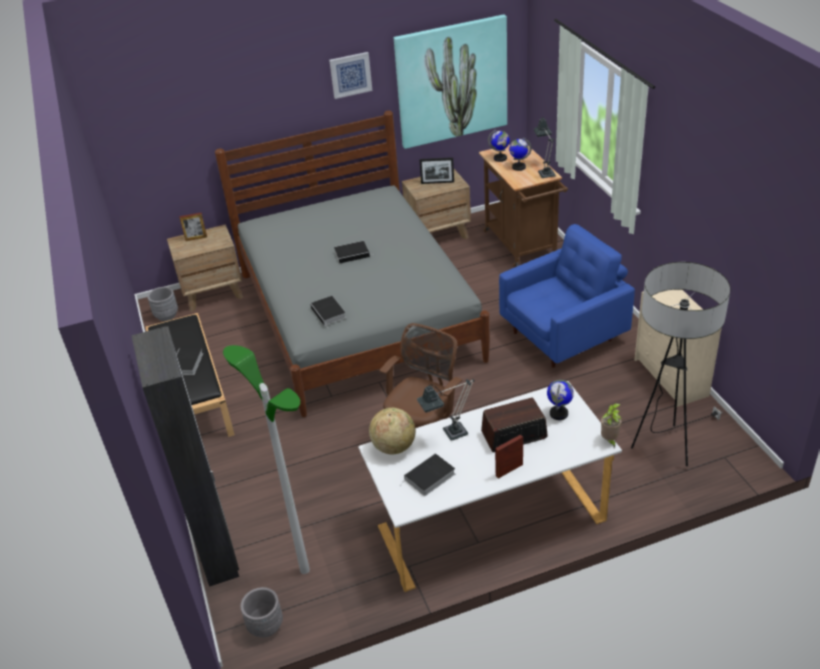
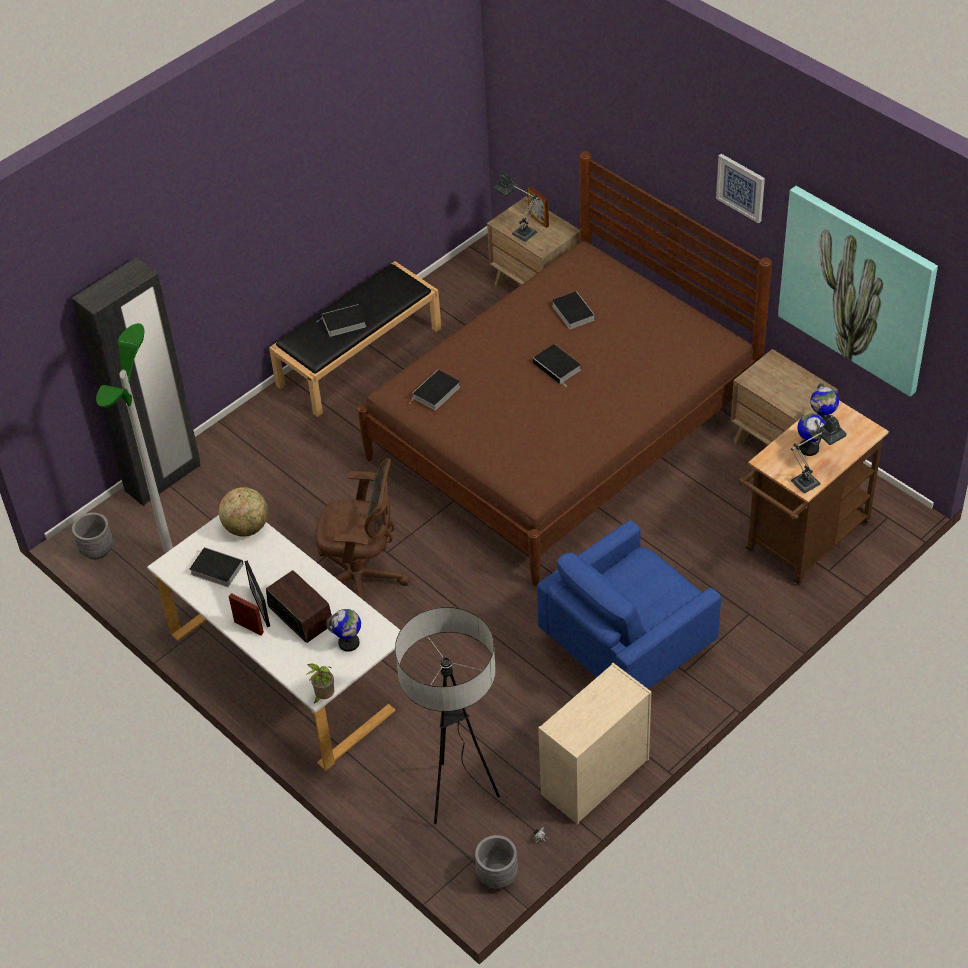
camera: 65 degrees right, 10 degrees up
(166, 315) = (476, 268): grey planter -> grey planter (497, 875)
(306, 237) = (572, 312): none -> book
(357, 316) = (562, 433): grey bed -> brown bed
(437, 182) = (788, 385): picture frame -> picture frame (260, 607)
(450, 434) = (281, 564): table lamp -> table lamp (520, 231)
(564, 335) = (625, 646): blue armchair -> blue armchair turned 105 degrees clockwise

